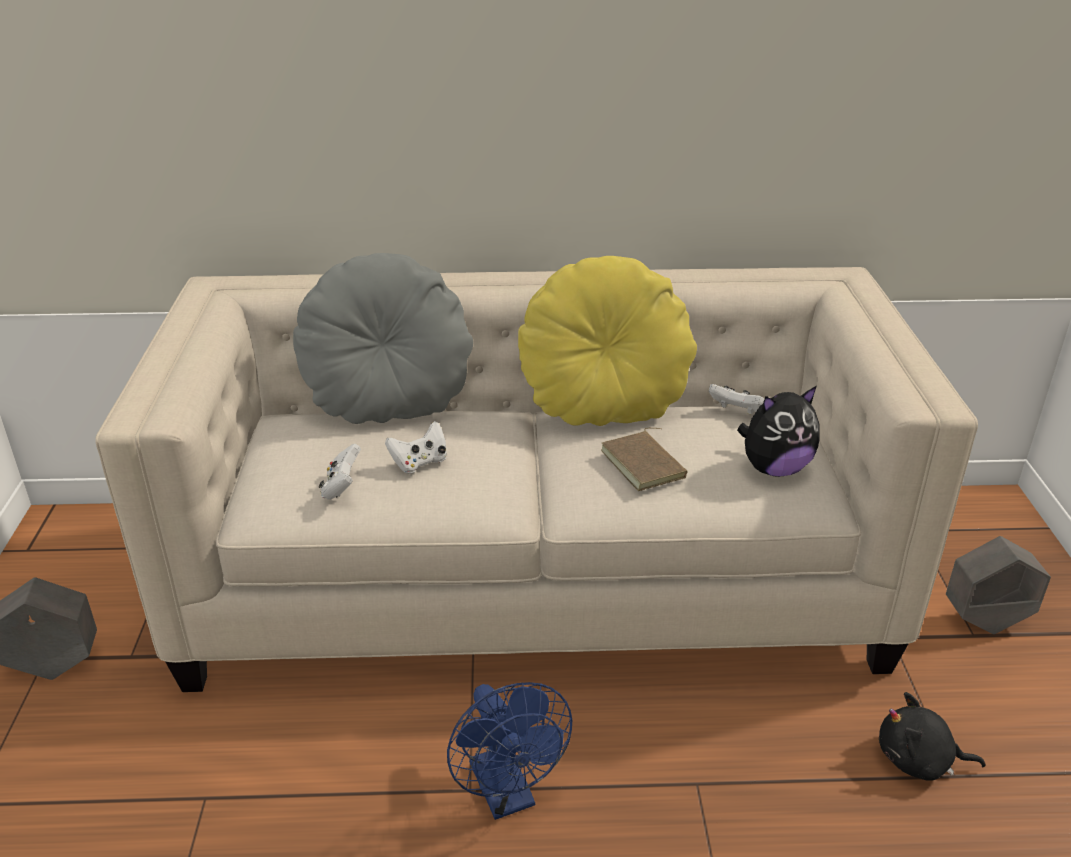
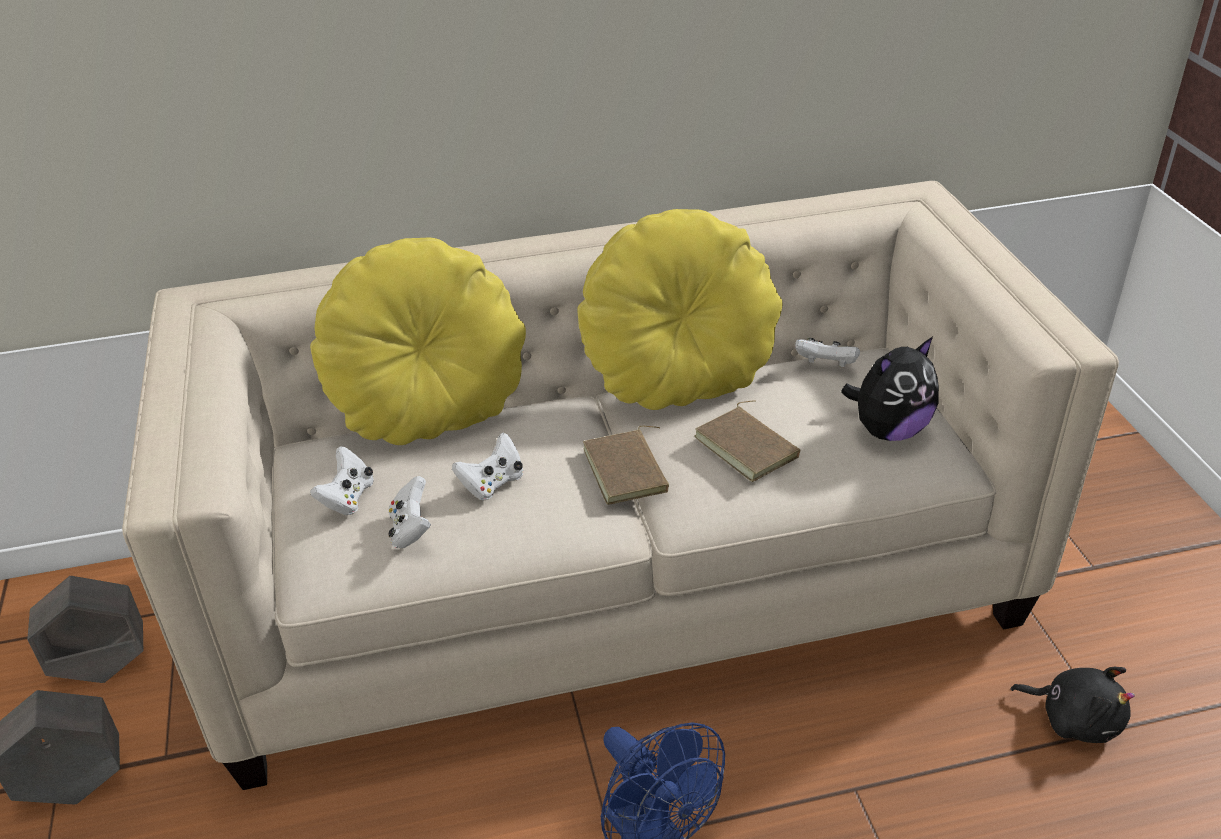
camera: 10 degrees left, 5 degrees up
(300, 457) = (348, 498): none -> white game controller
(389, 407) = (431, 417): grey pillow -> yellow pillow
(537, 469) = (628, 471): none -> brown book
(919, 761) = (1074, 719): black plush toy -> black plush toy turned 150 degrees counterclockwise
(985, 621) = (1101, 549): grey planter -> grey planter (104, 667)

